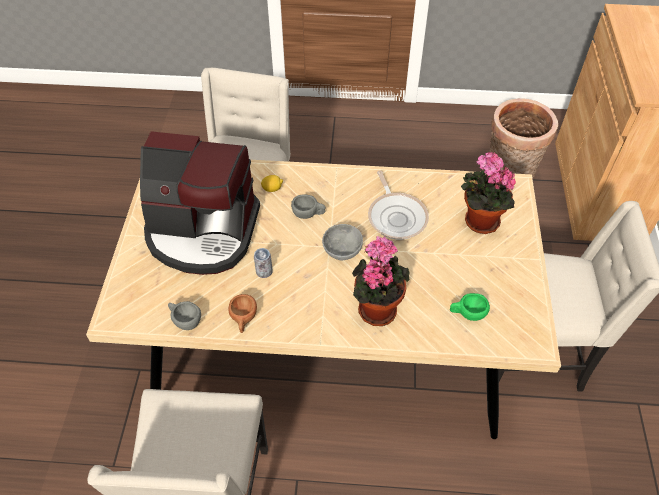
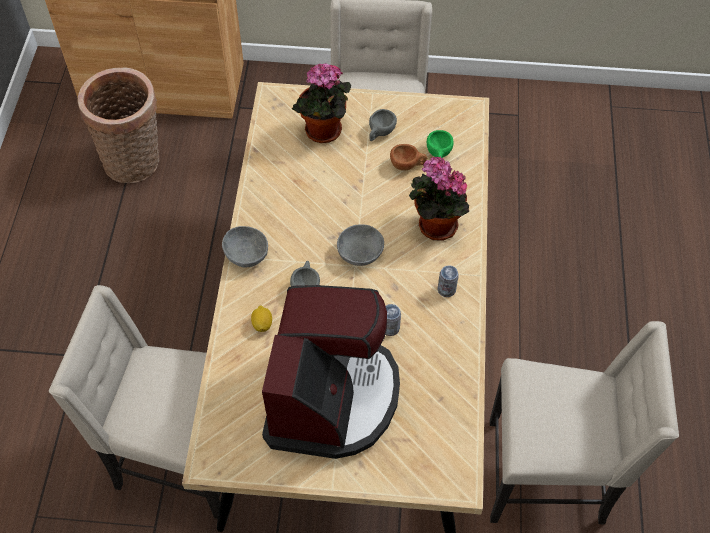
camera: 90 degrees left, 5 degrees up
(185, 320) = (459, 403): grey cup -> grey cup (380, 133)
(243, 319) = (454, 345): brown cup -> brown cup (408, 165)
(303, 315) = (446, 289): none -> can
(339, 176) = (247, 254): none -> grey bowl
(396, 216) = (313, 202): frying pan -> none

